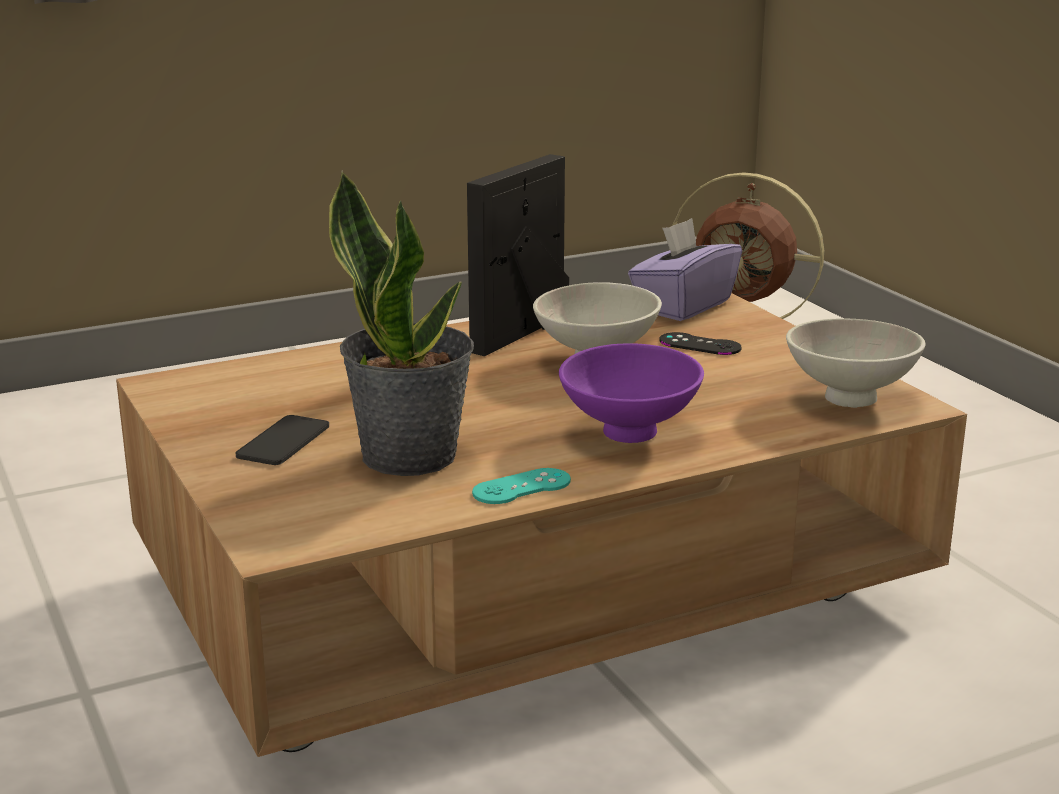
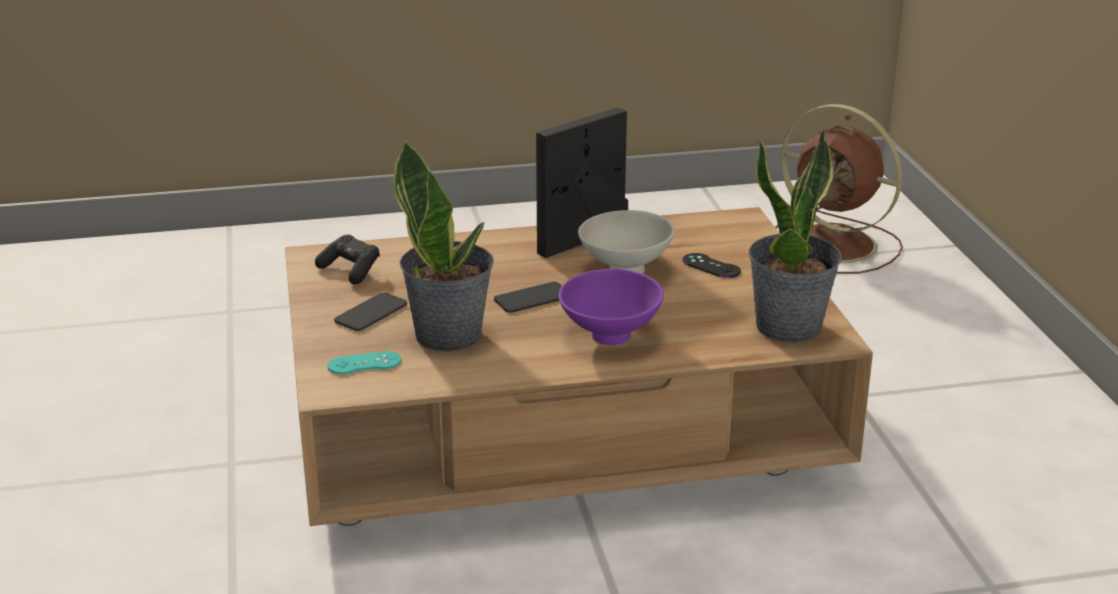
camera: 15 degrees right, 5 degrees up
(226, 396) = (350, 270): none -> black game controller
(497, 401) = (532, 298): none -> phone
(521, 487) = (510, 370): turquoise game controller -> turquoise game controller (364, 363)
(683, 306) = (721, 229): purple tissue box -> none
(846, 398) = (789, 327): white bowl -> potted plant

